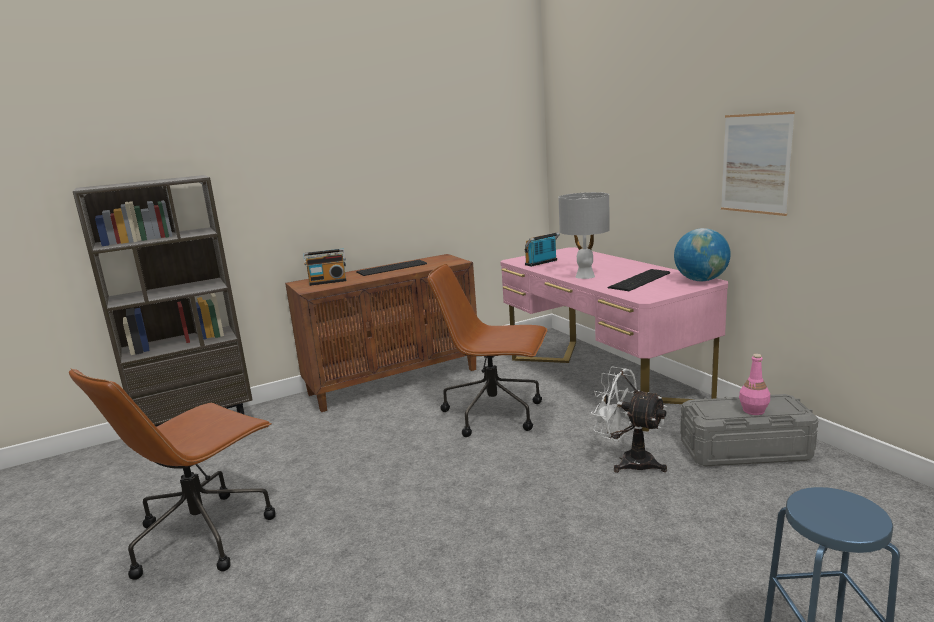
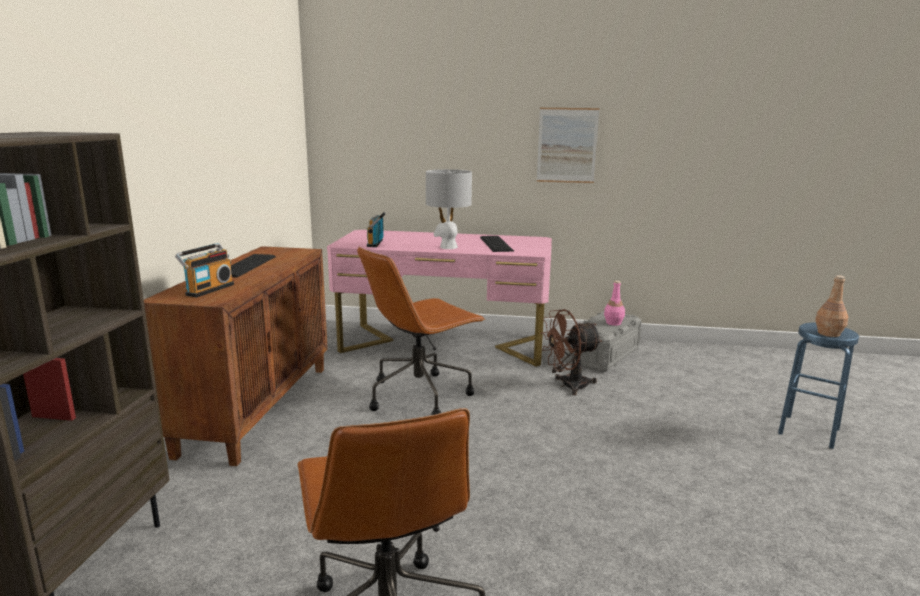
camera: 55 degrees left, 0 degrees up
(628, 461) = (568, 386): white fan -> brown fan
(701, 280) = (532, 238): globe -> none
(820, 514) = (829, 333): none -> brown bottle

